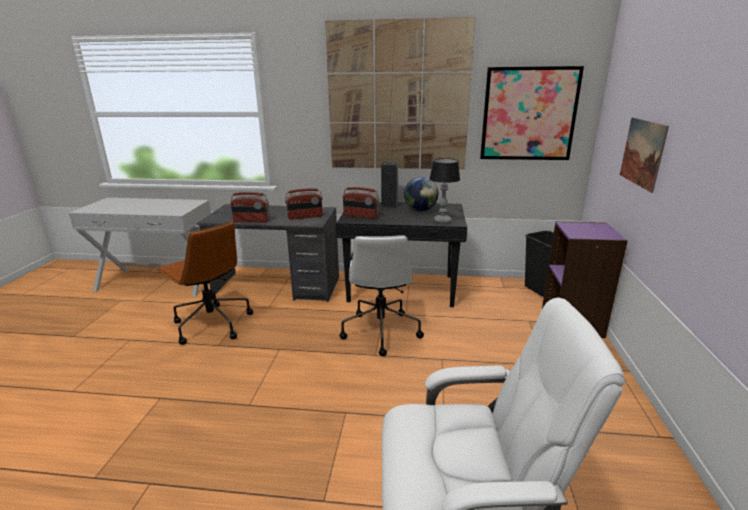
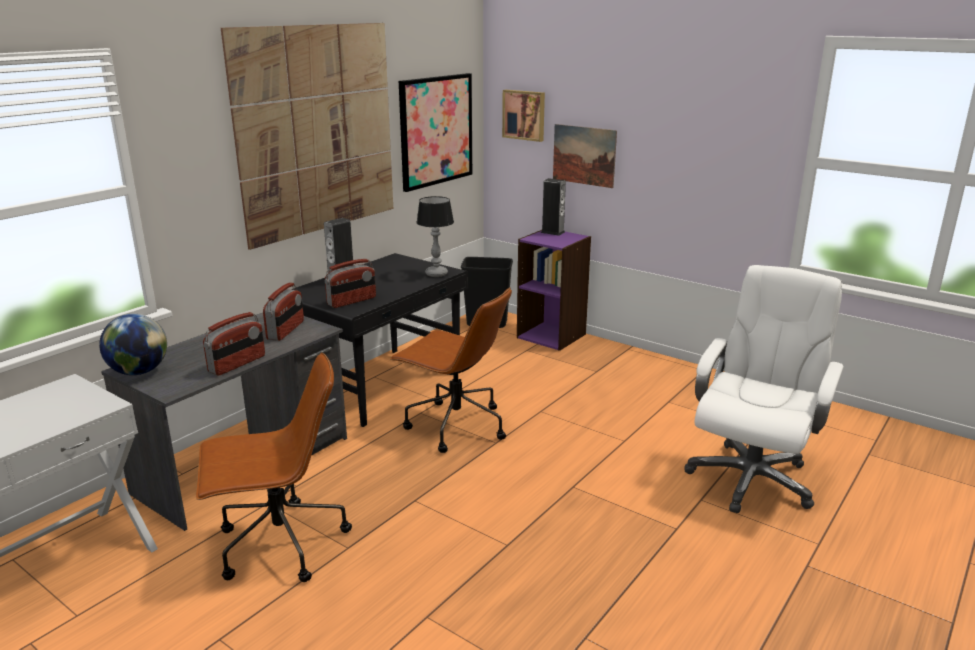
camera: 60 degrees left, 0 degrees up
(380, 331) = (455, 426): white office chair -> brown office chair
(420, 210) = (385, 272): globe -> globe (139, 372)
(600, 226) = (552, 232): none -> speaker
(619, 108) = (524, 115): none -> picture

